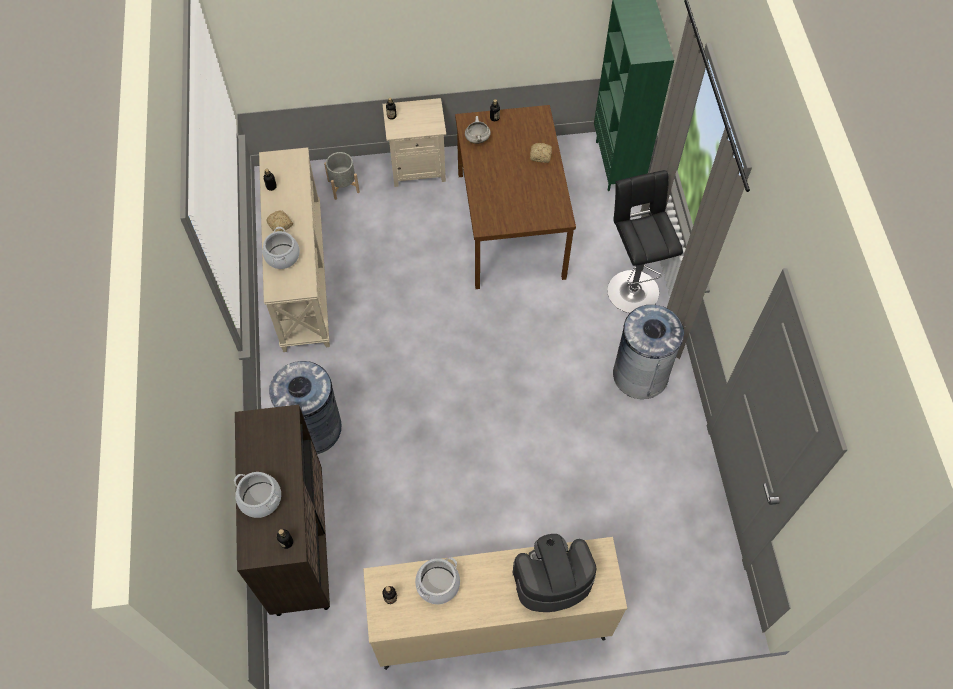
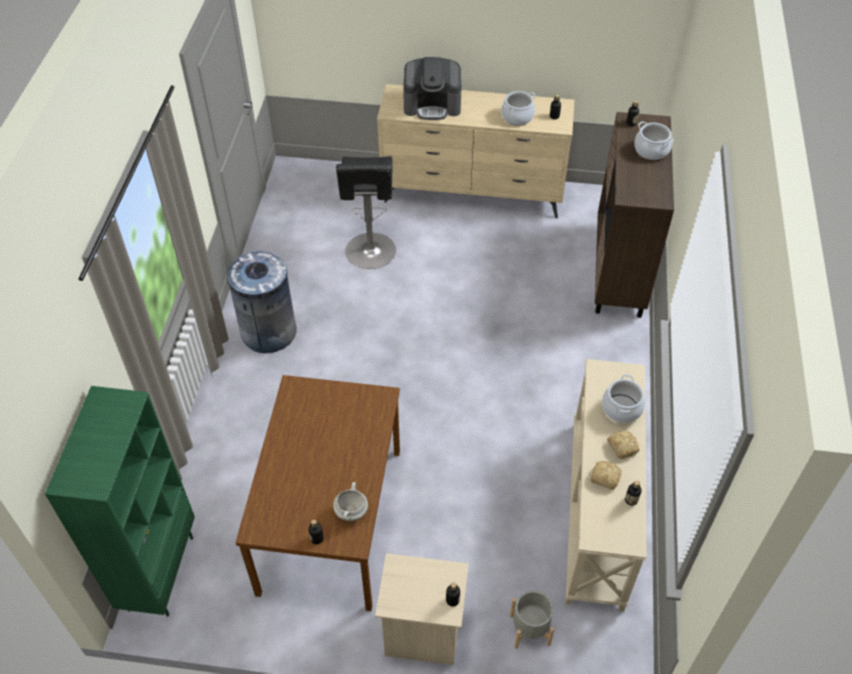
camera: 165 degrees left, 10 degrees down
(313, 428) = (598, 352): grey trash can -> none
(541, 156) = (281, 468): bread -> bread (604, 477)
(631, 288) = (231, 413): black stool -> black stool (370, 253)

